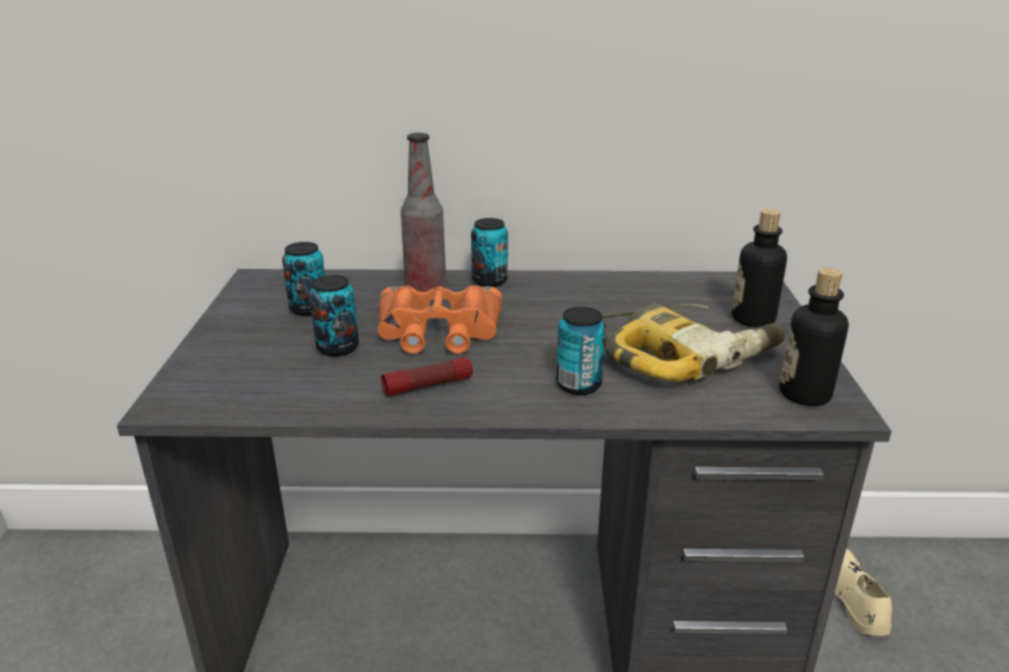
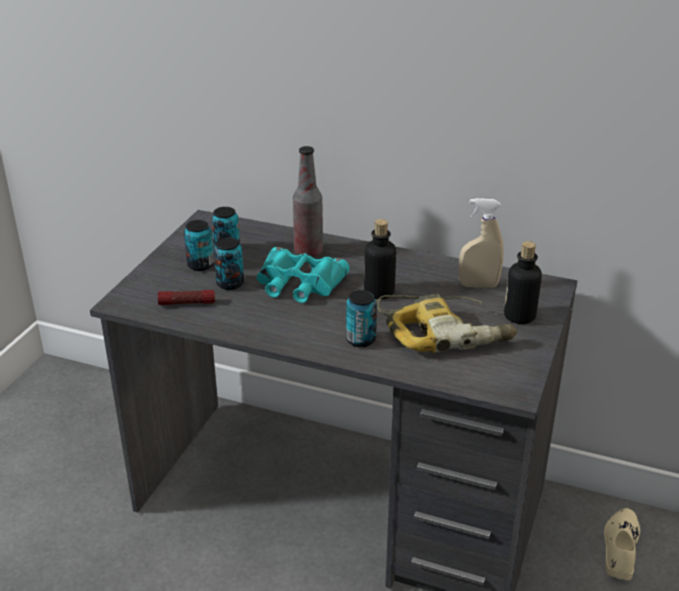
camera: 20 degrees right, 5 degrees up
(428, 386) = (269, 321): flashlight -> flashlight (187, 303)
(439, 331) = (299, 283): orange binoculars -> turquoise binoculars
(489, 280) = (357, 250): can -> can (200, 265)
(672, 294) = (478, 285): none -> beige spray bottle
(804, 394) = (502, 377): bottle -> bottle (379, 292)

